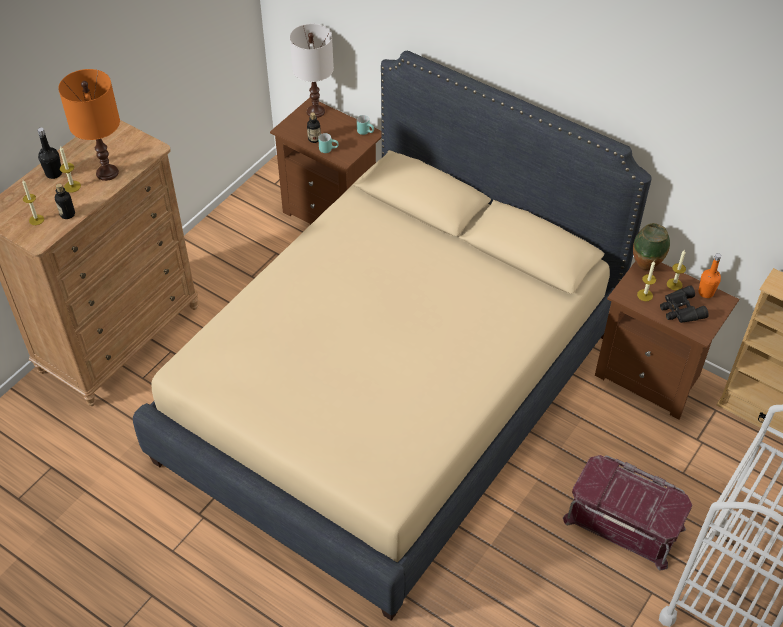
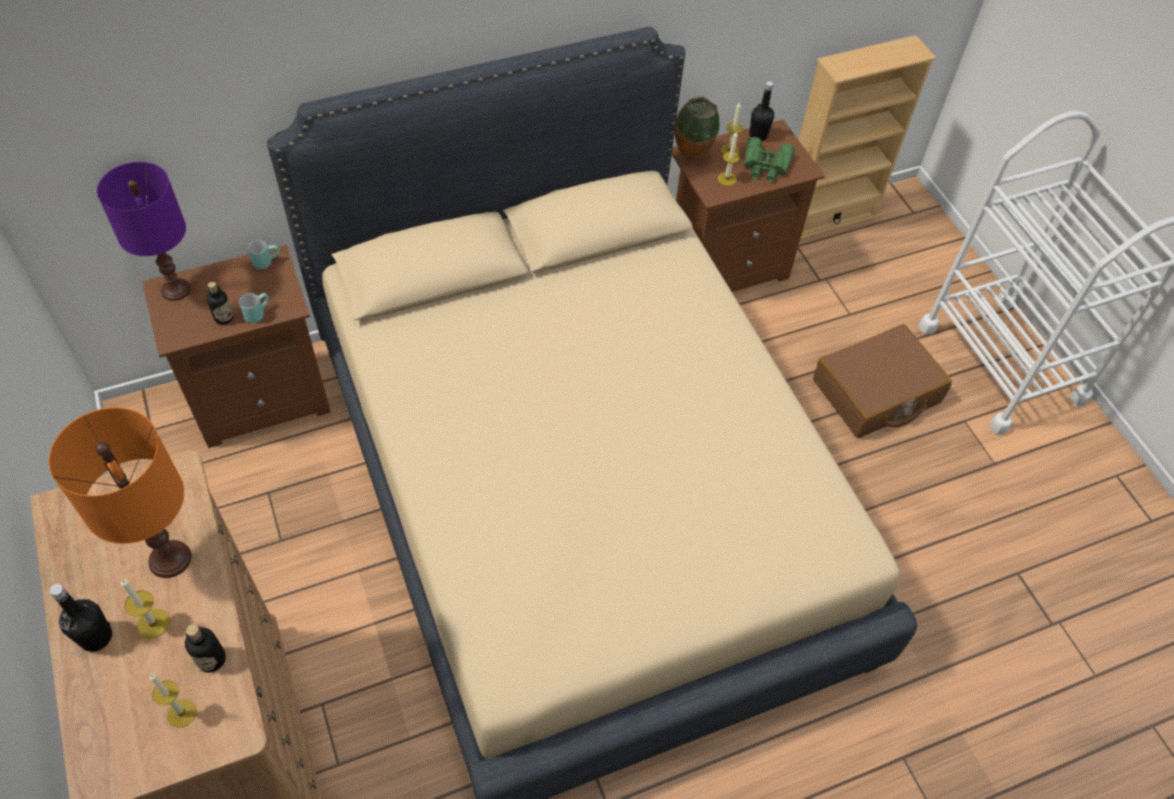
camera: 60 degrees left, 5 degrees up
(315, 112) = (176, 290): white table lamp -> purple table lamp
(624, 522) = (876, 392): red storage box -> brown suitcase
(680, 310) = (766, 166): black binoculars -> green binoculars
(706, 292) = (758, 135): orange bottle -> black bottle

